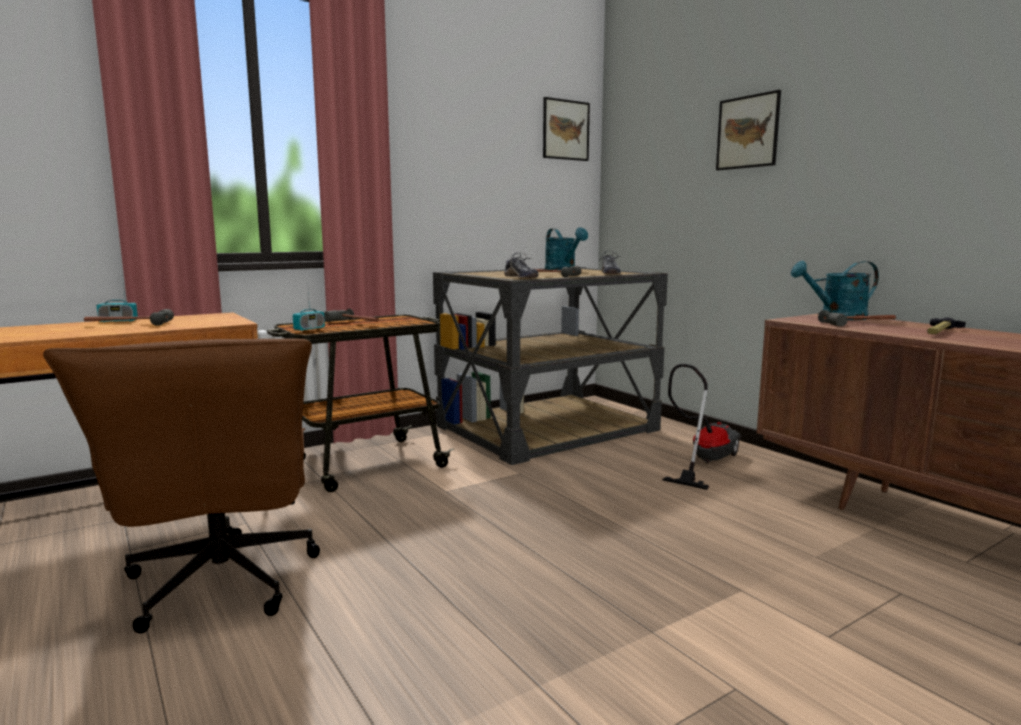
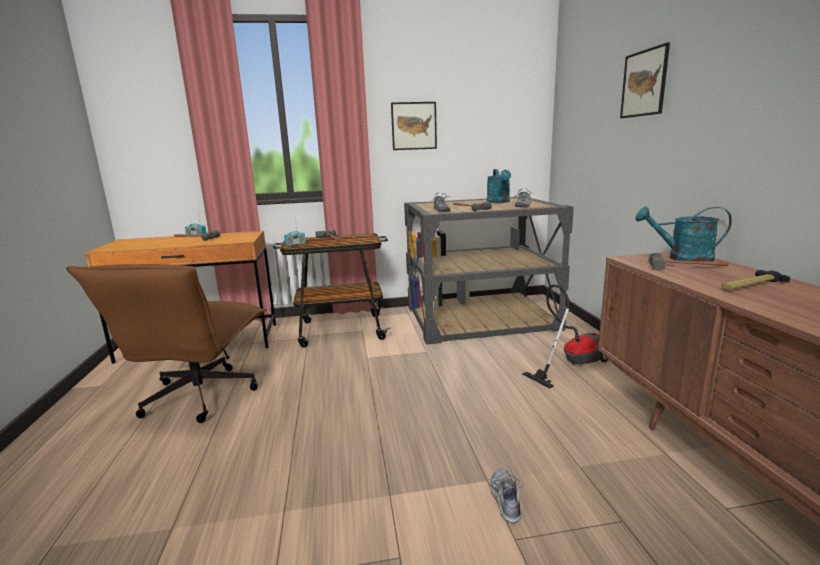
camera: 25 degrees right, 5 degrees up
(565, 130) = (519, 89): picture -> picture (414, 126)
(780, 603) = (505, 499): none -> shoe

